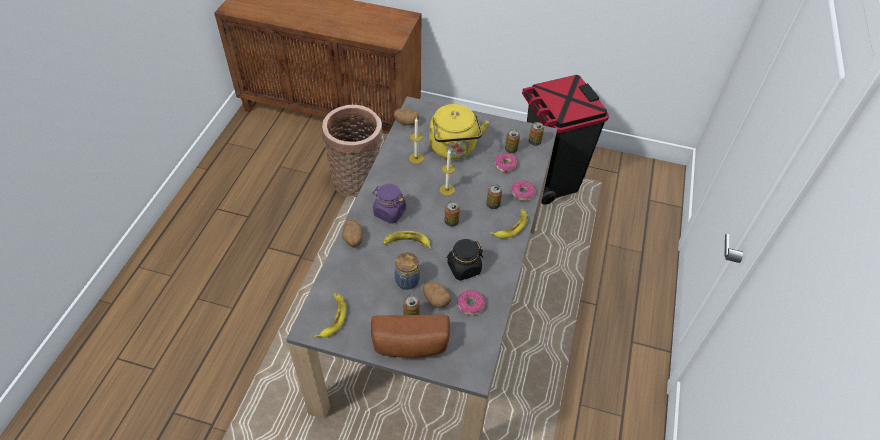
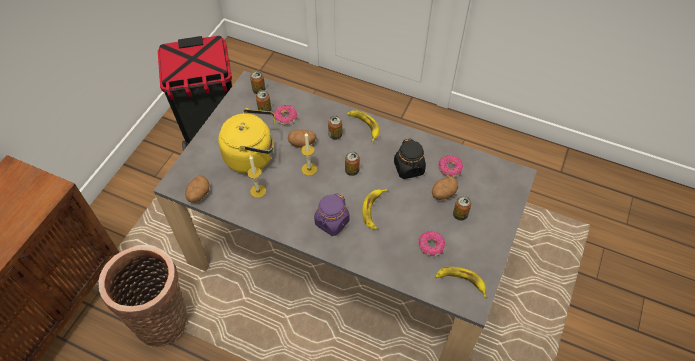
camera: 80 degrees left, 5 degrees up
(353, 240) = (364, 258): potato -> potato (302, 143)
(406, 282) = (421, 215): jar -> none
(410, 346) = (492, 219): bread -> none
(522, 193) = (324, 111): donut -> donut (431, 246)

